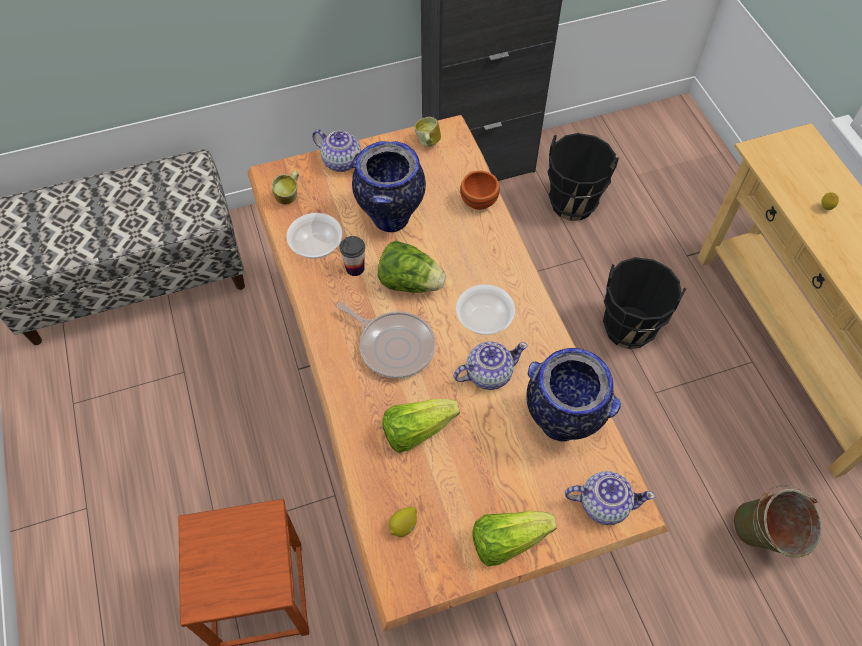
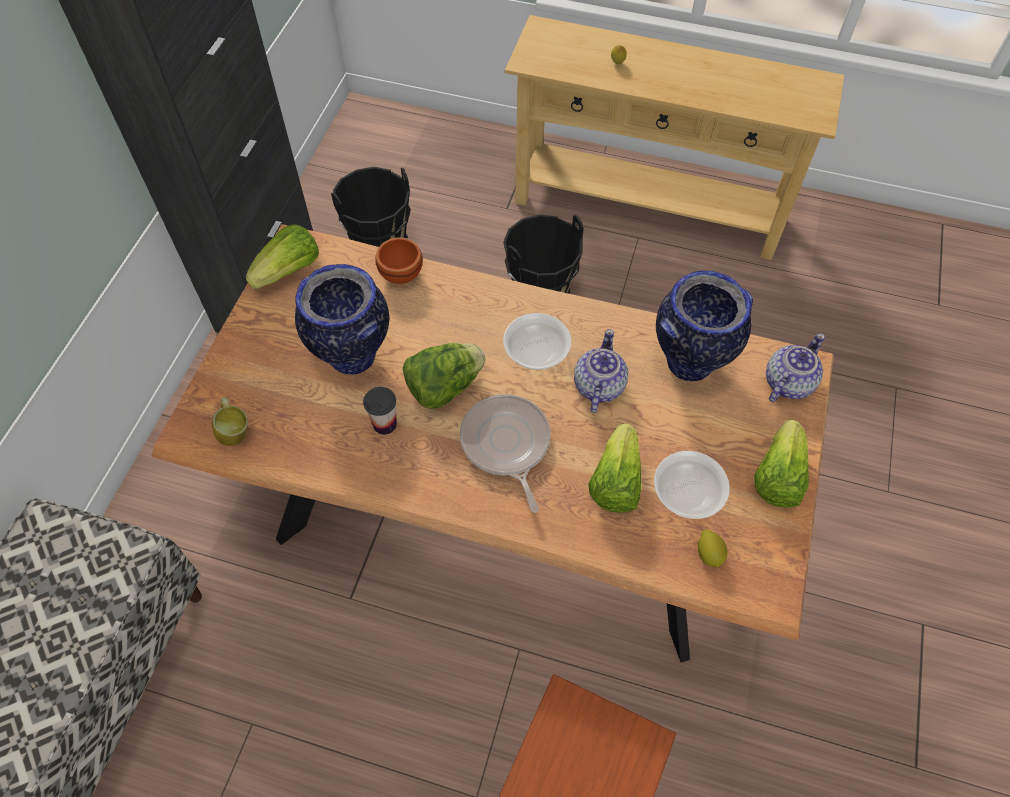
camera: 55 degrees left, 0 degrees up
(316, 245) = (323, 442): bowl -> bowl (687, 494)
(342, 161) = (236, 356): teapot -> none
(394, 346) = (506, 445): frying pan -> frying pan turned 90 degrees counterclockwise
(427, 143) = (289, 271): mug -> lettuce
(763, 539) = (789, 340): green bucket -> none

